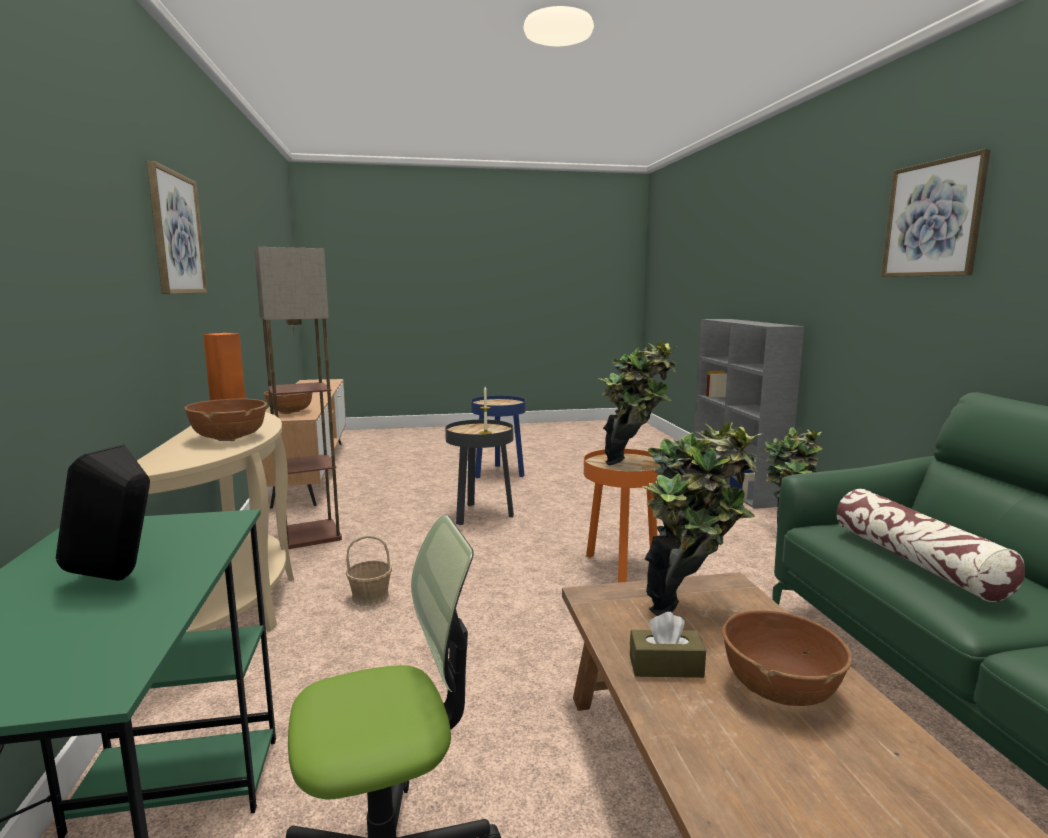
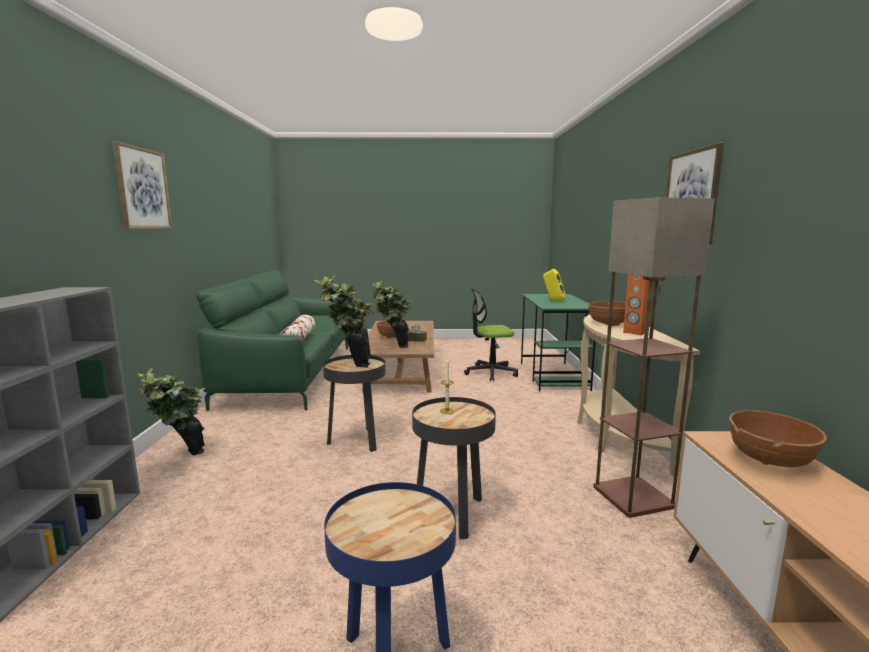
camera: 170 degrees left, 0 degrees up
(119, 579) = (553, 300): black speaker -> yellow speaker
(370, 597) = (532, 434): basket -> none
(622, 566) = (357, 440): orange side table -> black side table

